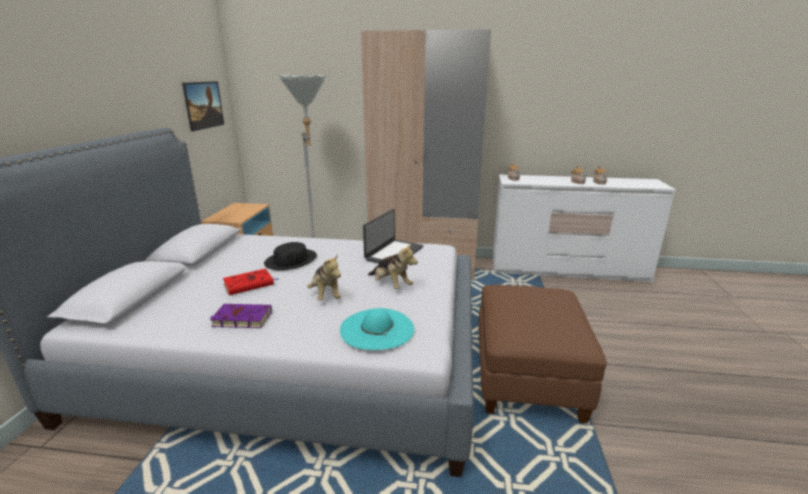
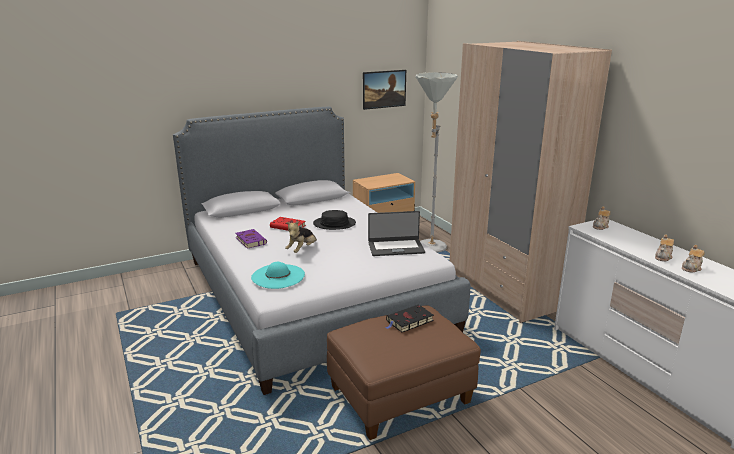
camera: 55 degrees right, 0 degrees up
(391, 285) = (343, 263): plush toy -> none
(519, 300) = (409, 321): none -> black book

